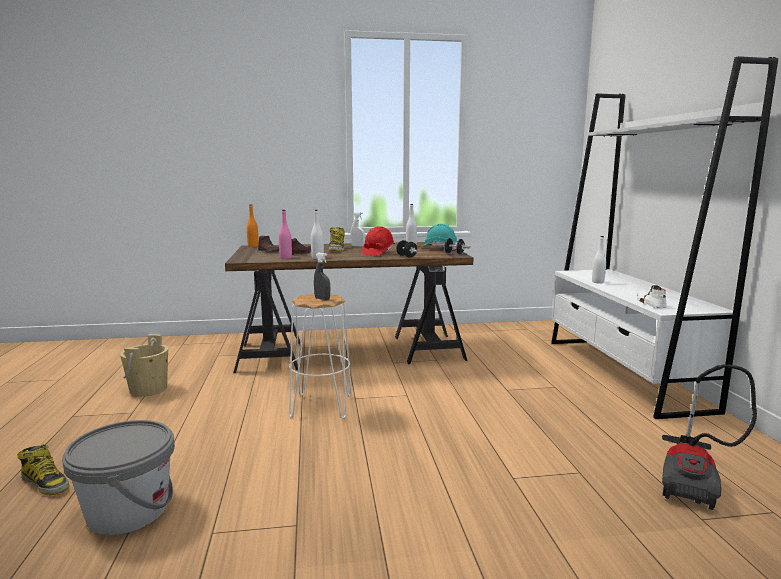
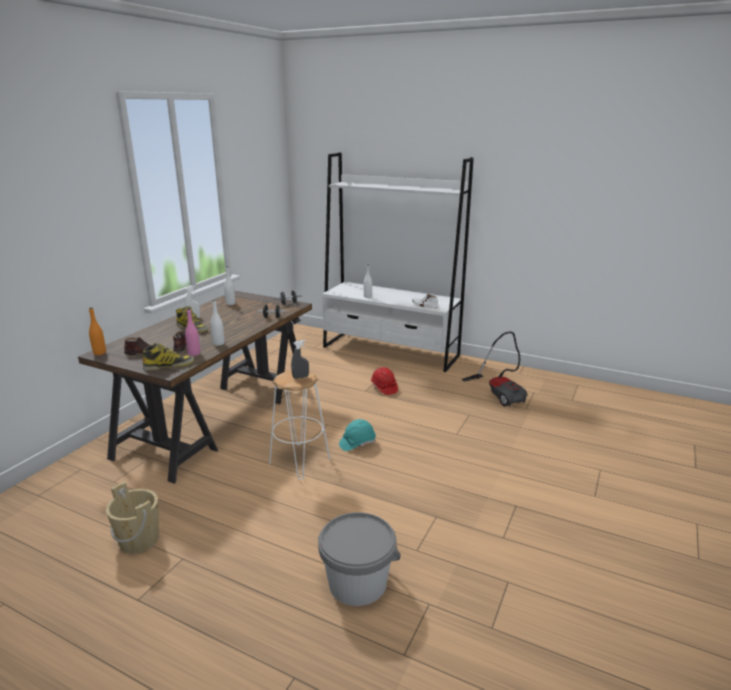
camera: 55 degrees left, 10 degrees up
(46, 483) = (269, 626): boot -> boot (169, 365)
(378, 253) = (240, 321): red hard hat -> red hard hat (384, 388)
(439, 248) = (262, 301): turquoise hard hat -> turquoise hard hat (357, 443)

